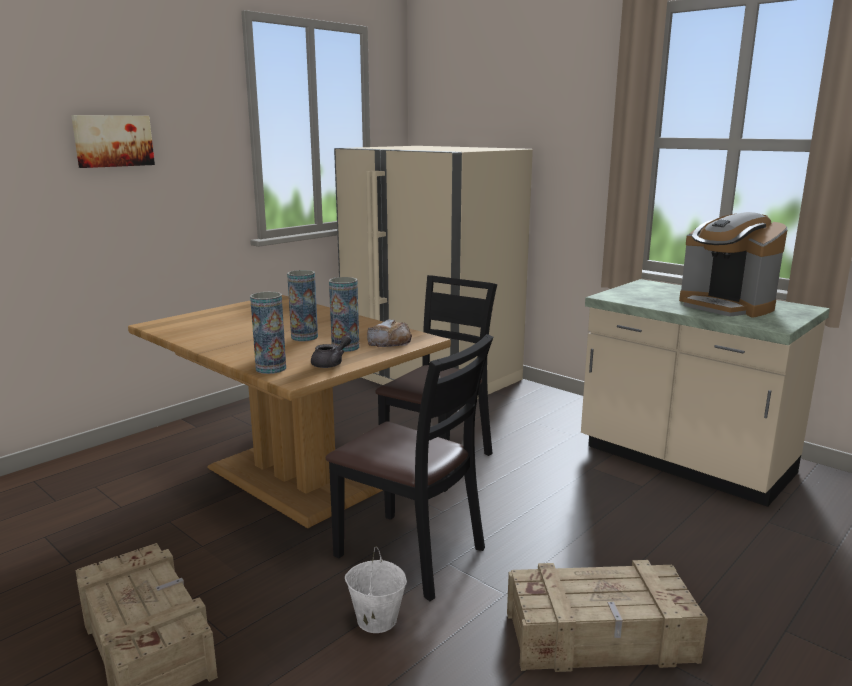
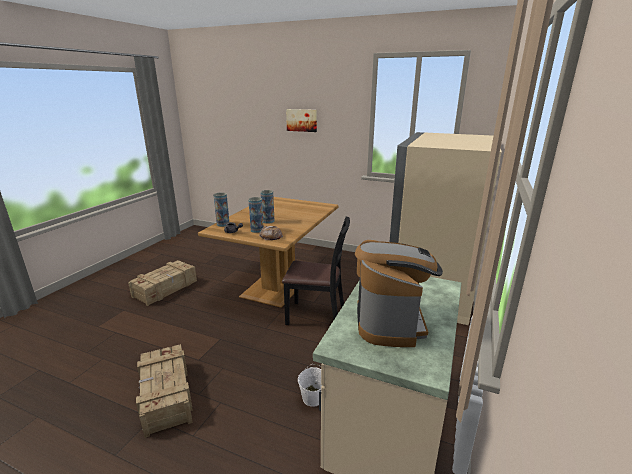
camera: 70 degrees right, 5 degrees up
(376, 619) = (178, 328): white bucket -> white bucket (312, 398)
(410, 554) = (225, 327): black chair -> none
(725, 306) = (390, 322): coffee machine -> coffee machine turned 150 degrees clockwise

